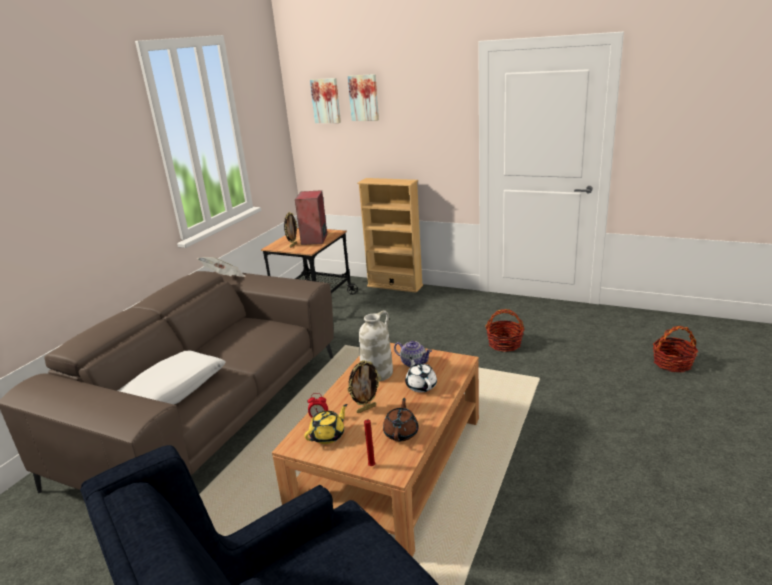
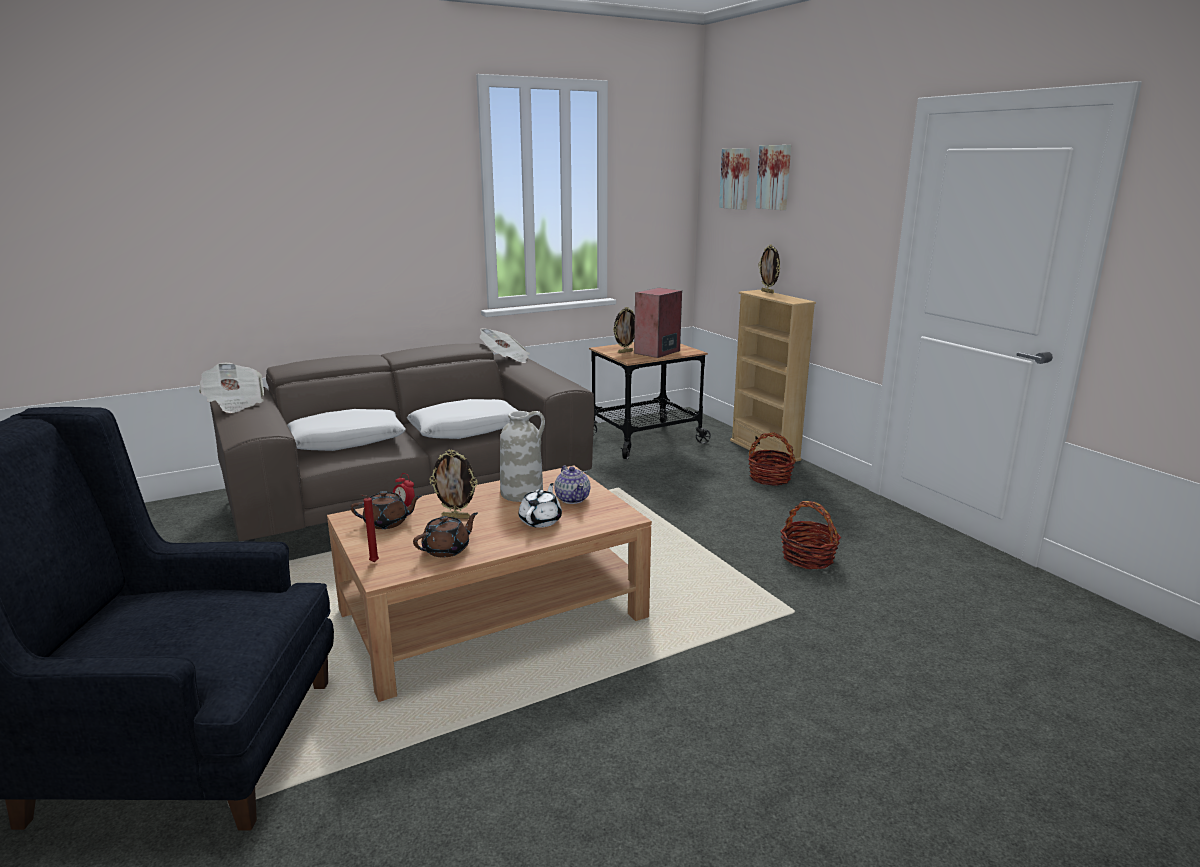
camera: 35 degrees right, 5 degrees down
(60, 399) = (235, 404): none -> newspaper
(253, 344) = (466, 430): none -> white pillow
(328, 435) = (387, 523): yellow teapot -> brown teapot
(376, 178) = (768, 292): none -> picture frame
(672, 363) = (1043, 686): basket -> basket (769, 478)

